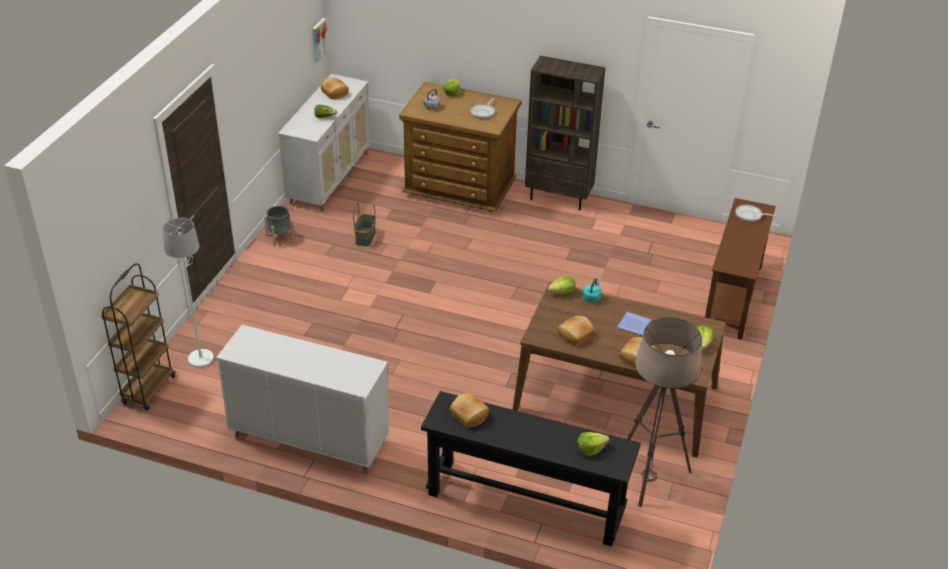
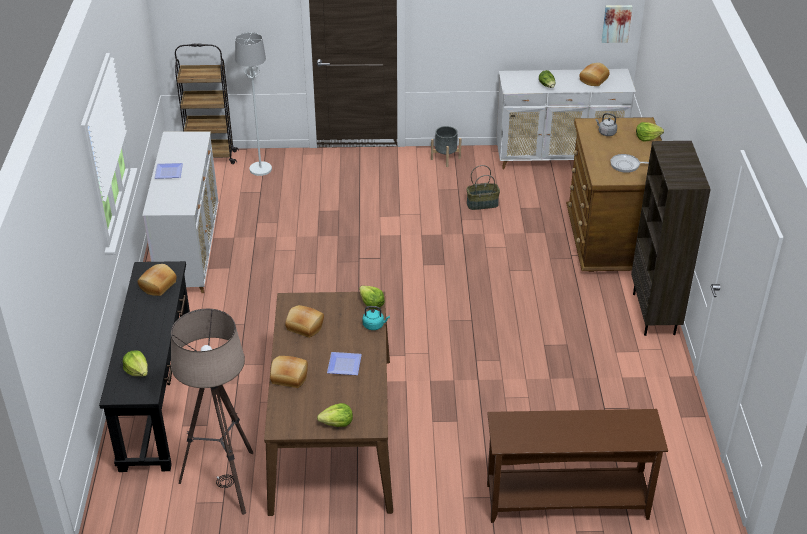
camera: 70 degrees right, 0 degrees up
(298, 366) = (168, 171): none -> plate
(750, 215) = (626, 428): frying pan -> none

